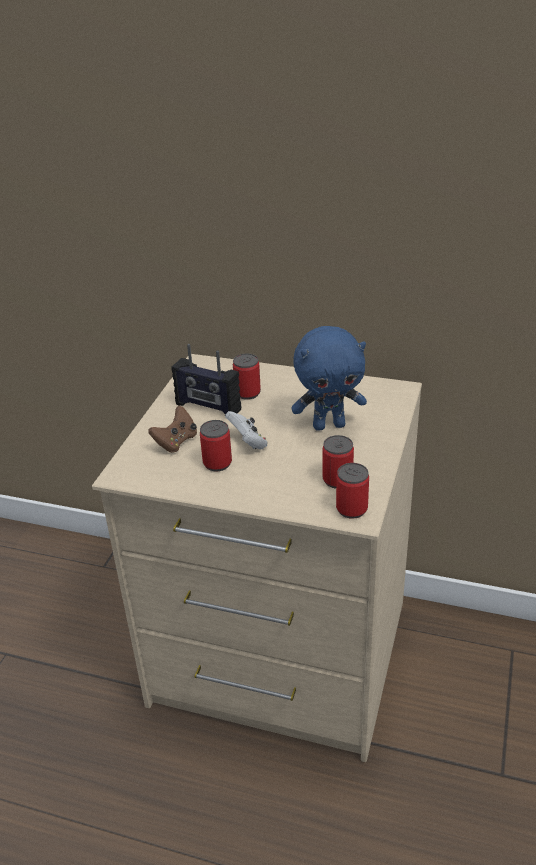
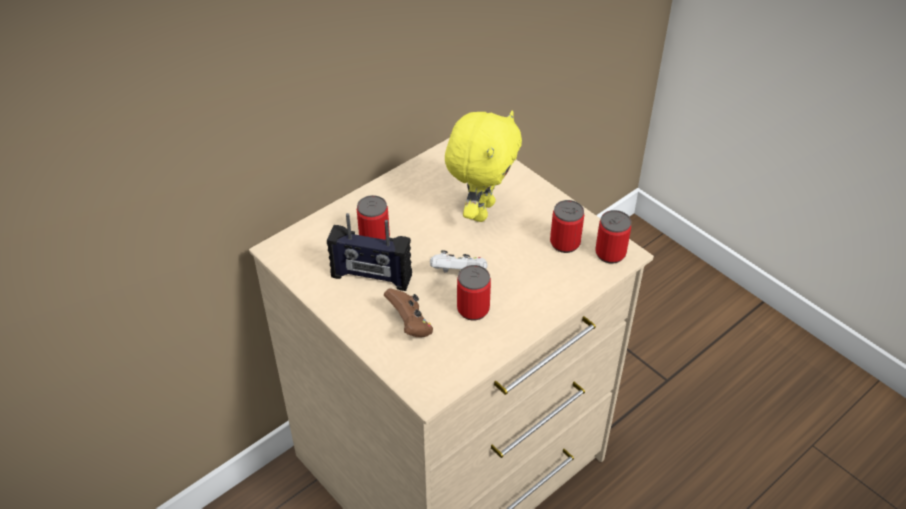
camera: 60 degrees left, 10 degrees up
(208, 407) = (371, 277): radio -> radio turned 45 degrees clockwise
(329, 425) = (481, 210): blue plush toy -> yellow plush toy

